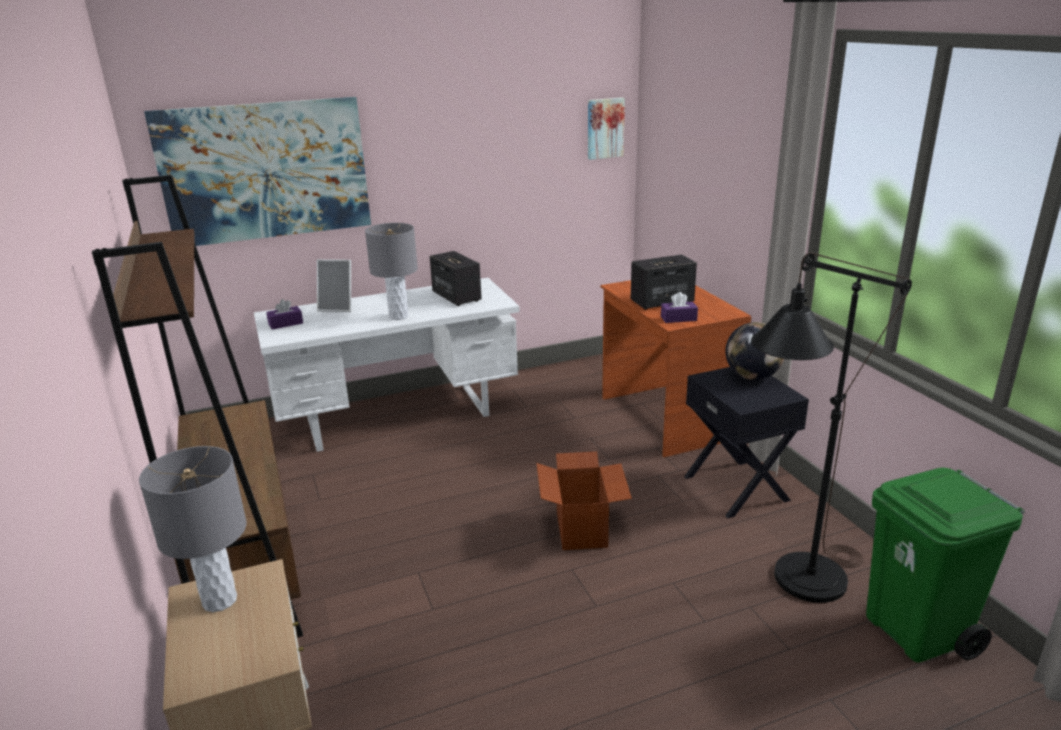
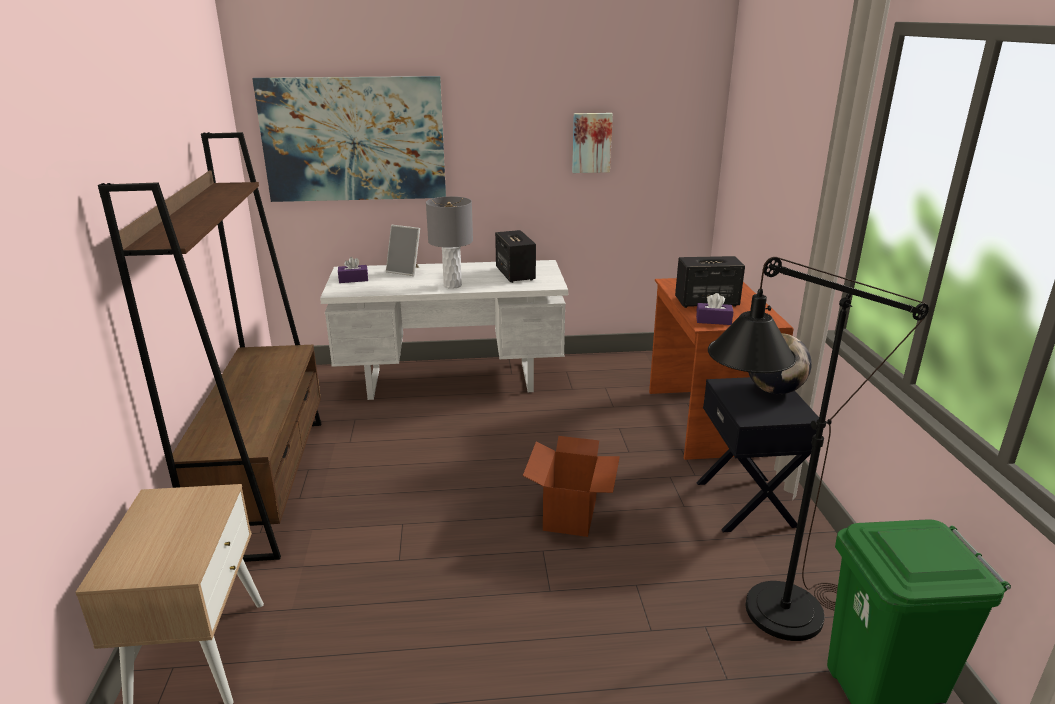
camera: 15 degrees right, 0 degrees up
(219, 600) = (171, 509): grey table lamp -> none
(604, 128) = (689, 123): picture -> picture (591, 142)

